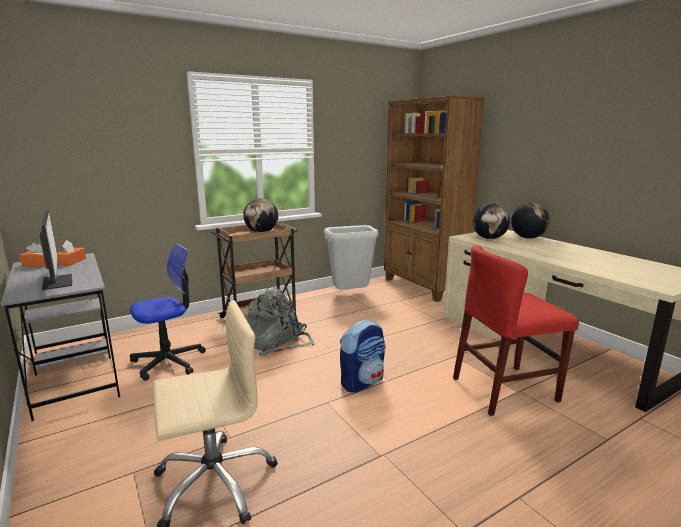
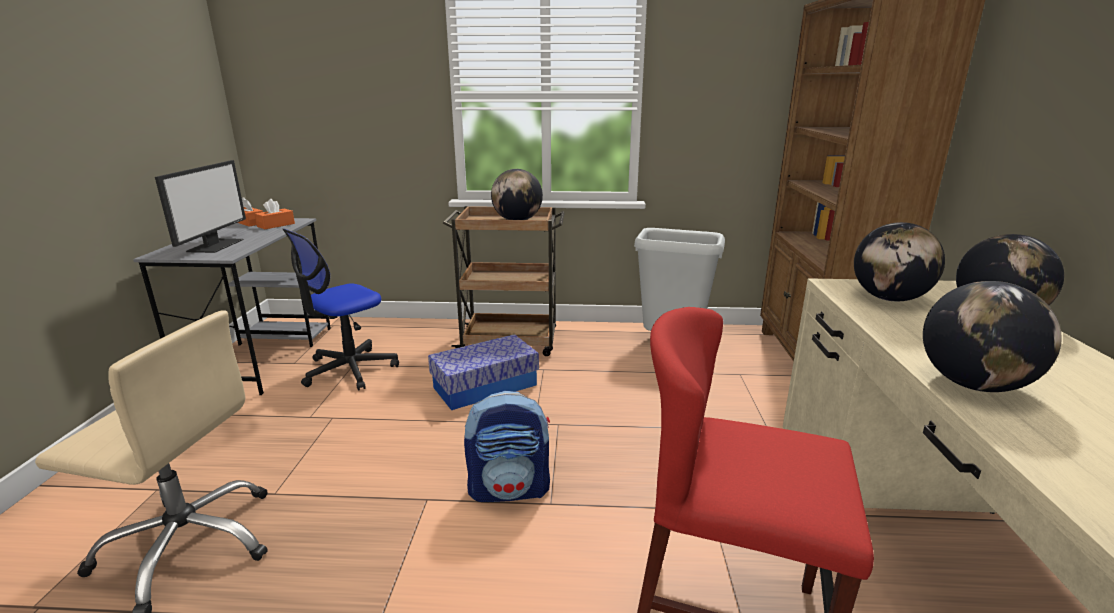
camera: 35 degrees right, 5 degrees up
(169, 362) = (349, 370): office chair -> office chair turned 135 degrees clockwise
(278, 343) = (485, 386): grey backpack -> storage box
(557, 259) = (973, 385): none -> globe

